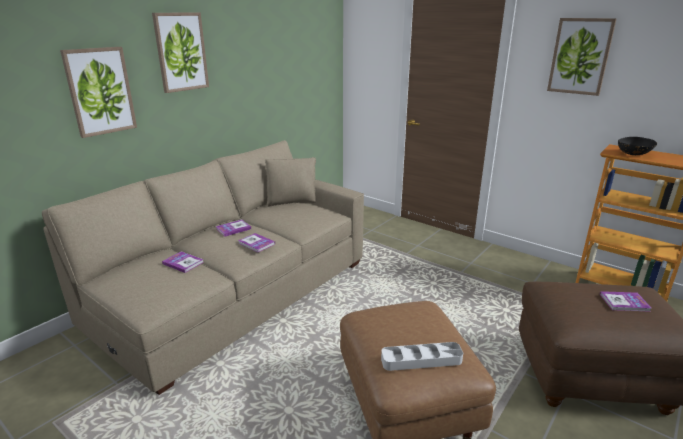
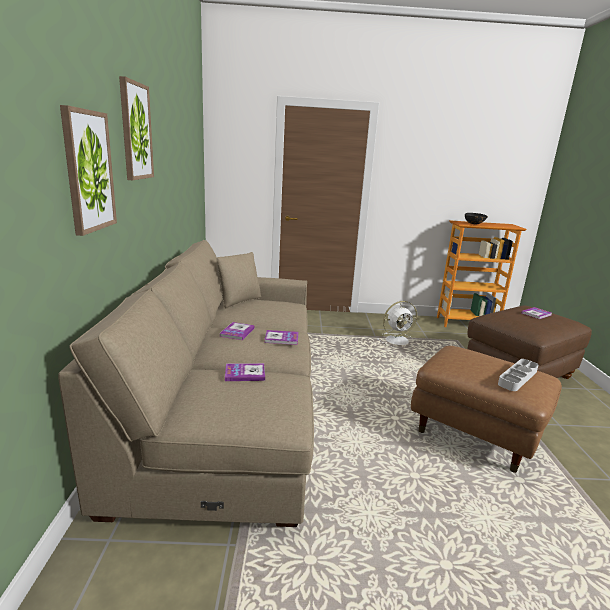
camera: 40 degrees left, 5 degrees down
(481, 284) = (398, 340): none -> white fan
(580, 56) = (426, 158): picture -> none

